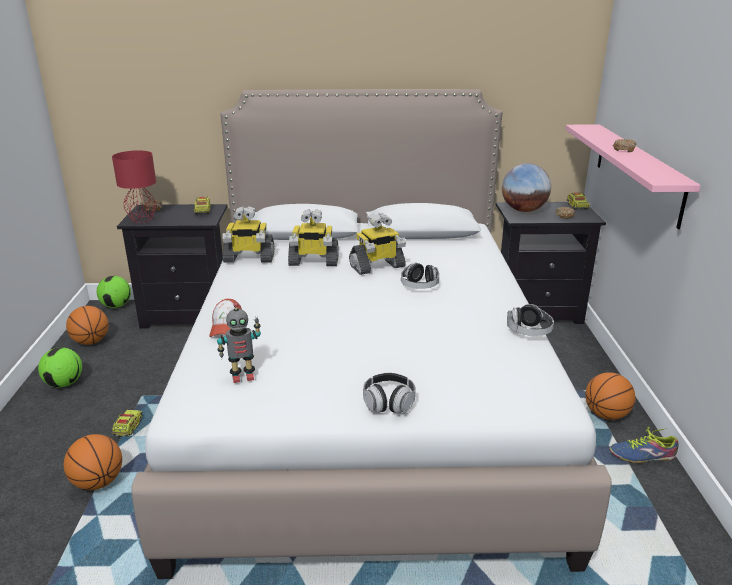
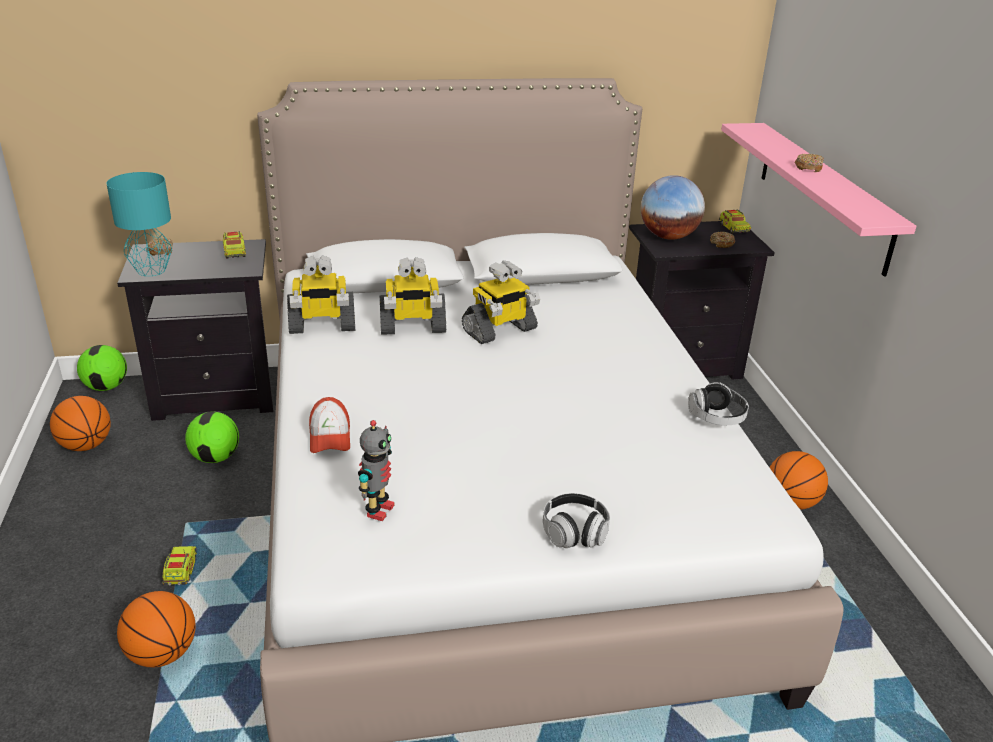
camera: 10 degrees left, 5 degrees up
(64, 383) = (67, 513): football -> football (215, 457)
(141, 220) = (150, 271): red table lamp -> turquoise table lamp
(242, 376) = (378, 510): toy robot -> toy robot turned 45 degrees counterclockwise
(419, 286) = (563, 358): headphones -> none
(642, 455) = (842, 553): shoe -> none

